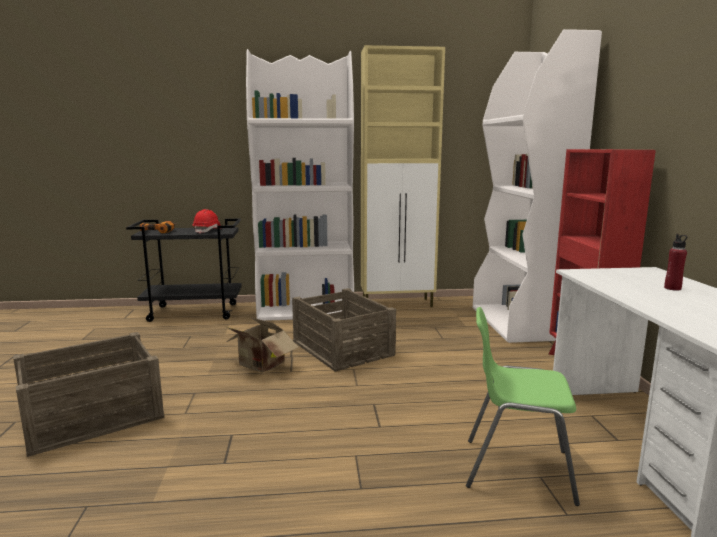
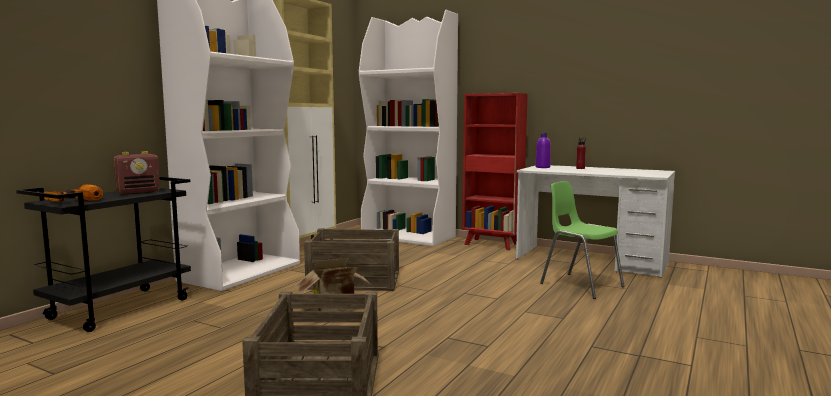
camera: 55 degrees left, 5 degrees down
(207, 230) = (138, 192): red hard hat -> radio
(516, 469) = (580, 285): green chair -> green chair turned 90 degrees clockwise
(623, 273) = (542, 167): none -> purple bottle

